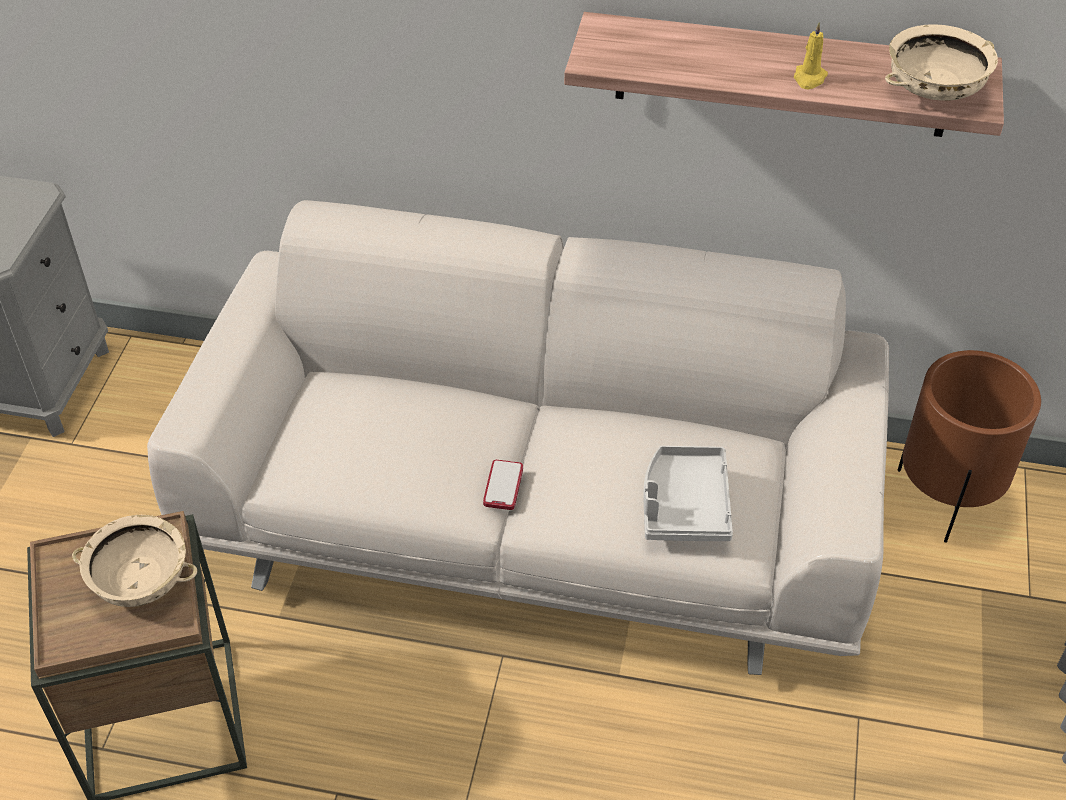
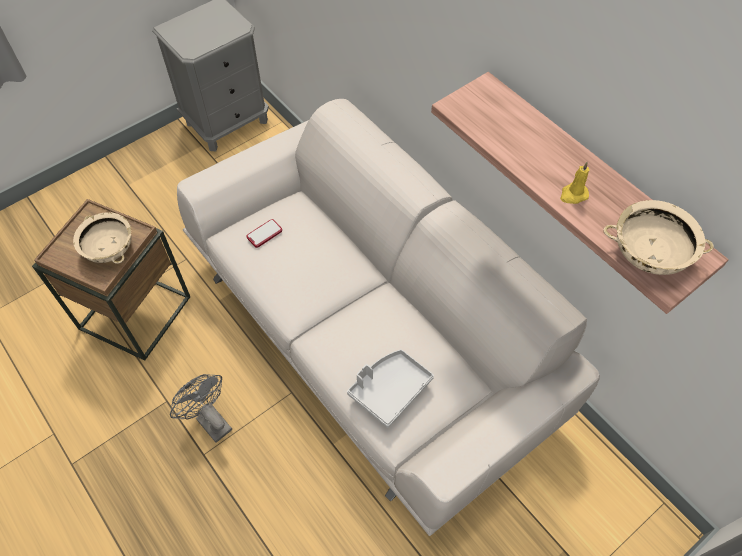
camera: 40 degrees right, 10 degrees up
(426, 769) = (210, 420): none -> grey fan
(503, 486) = (318, 313): phone -> phone (264, 234)
(946, 498) = (596, 484): brown planter -> none

